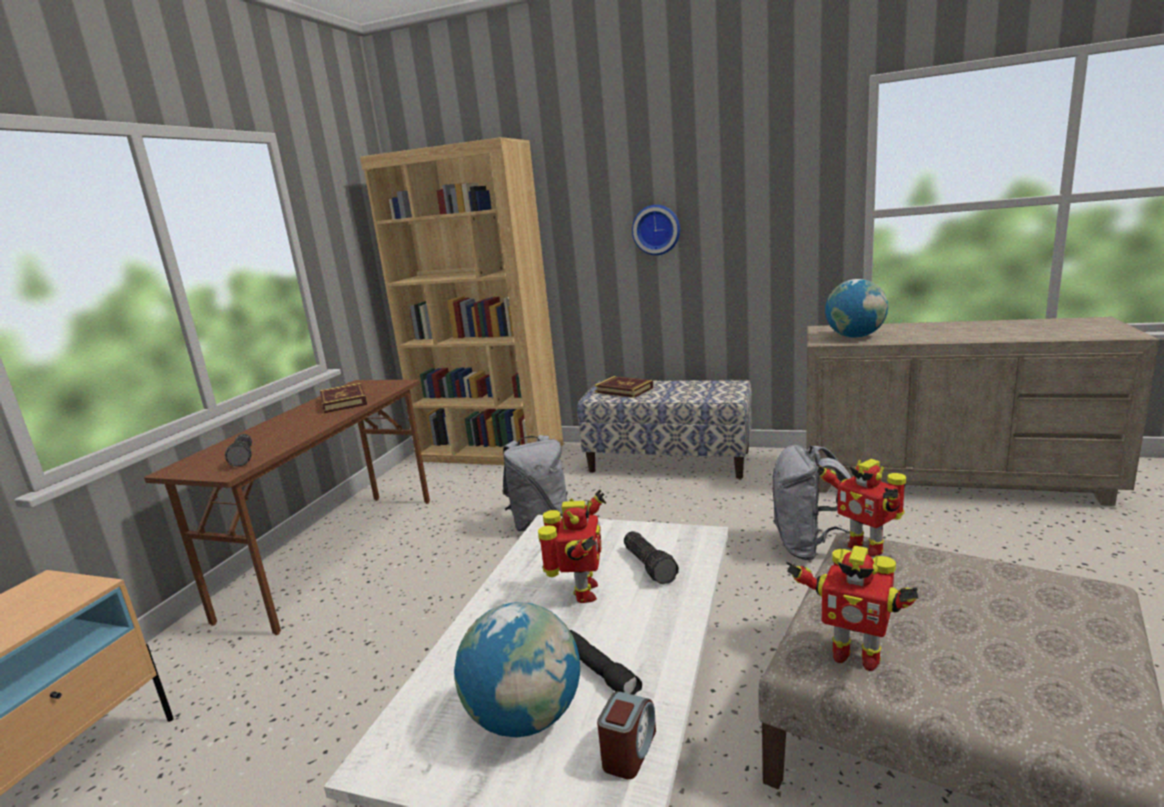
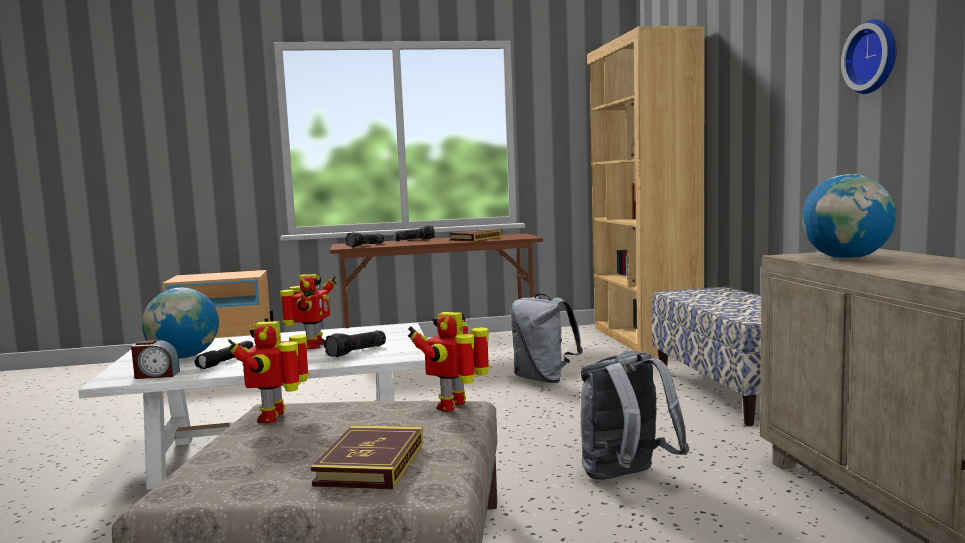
camera: 60 degrees right, 10 degrees down
(258, 427) = (415, 239): none -> flashlight
(582, 593) = (312, 346): toy robot -> toy robot turned 60 degrees counterclockwise
(624, 390) = (710, 294): book -> book (371, 463)
(656, 229) = (783, 115): wall clock -> wall clock (874, 57)

